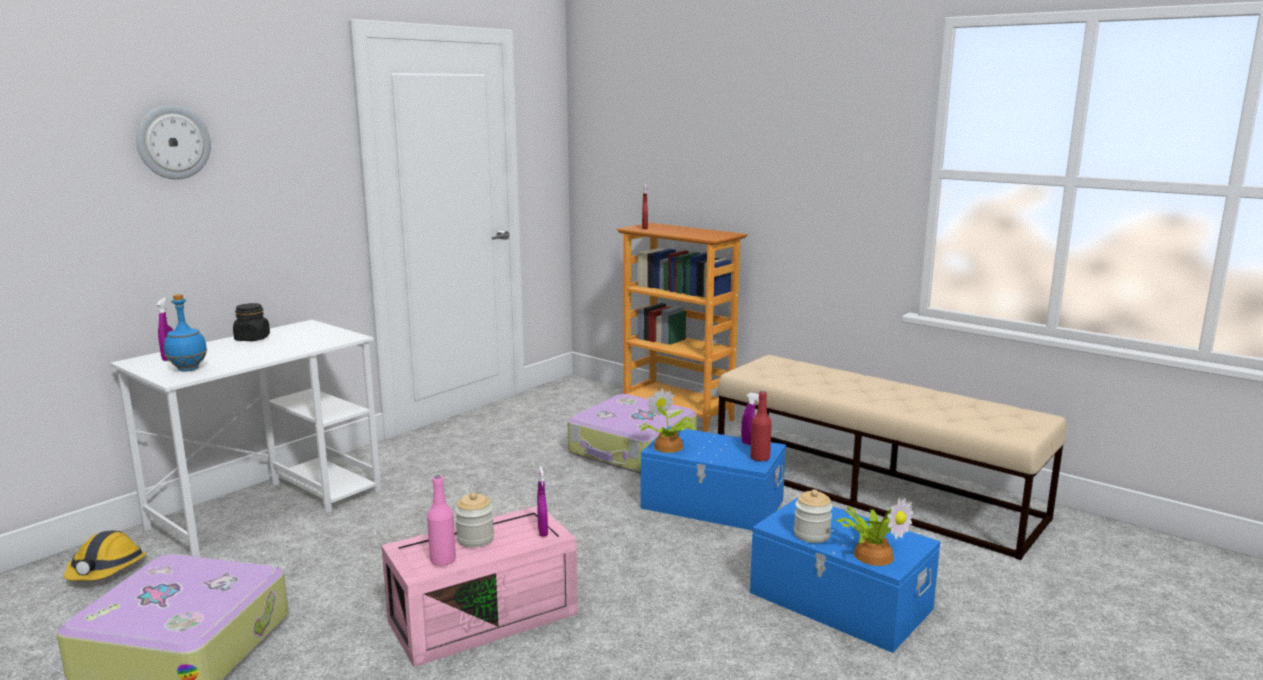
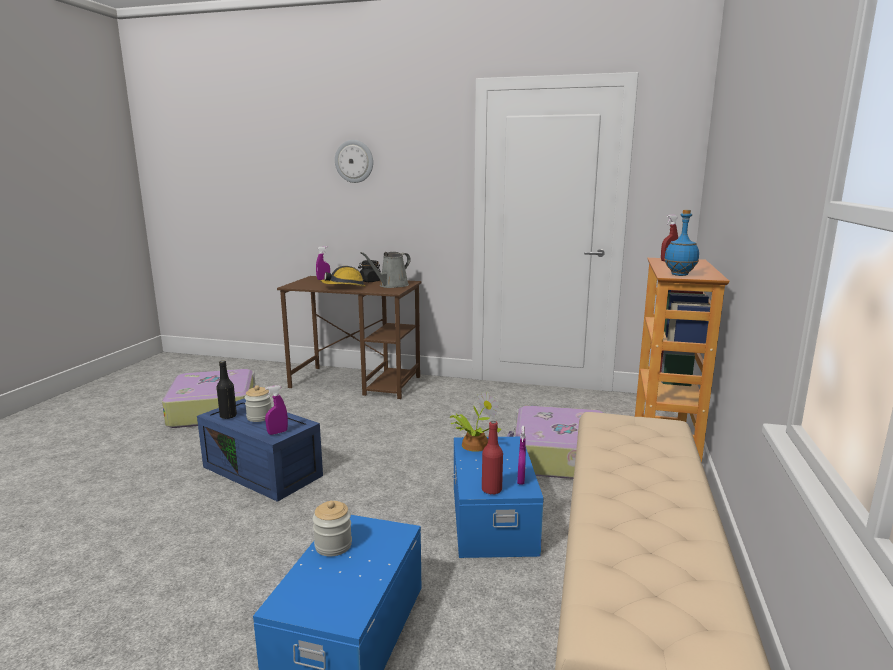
camera: 65 degrees right, 0 degrees up
(106, 570) = (275, 375): hard hat -> hard hat (344, 287)
(188, 369) = (307, 284): blue bottle -> blue bottle (679, 275)
(269, 509) = (356, 382): white desk -> brown desk
(312, 333) = (391, 285): none -> grey watering can
(443, 560) = (228, 416): pink bottle -> black bottle
(485, 615) = (264, 471): pink storage box -> blue storage box
(873, 554) = (305, 589): potted plant -> none

